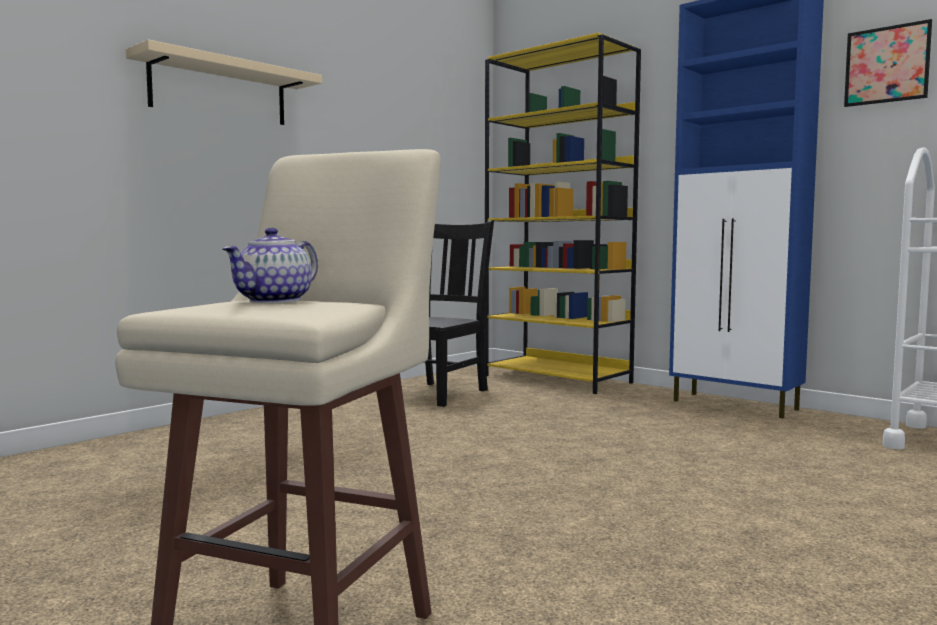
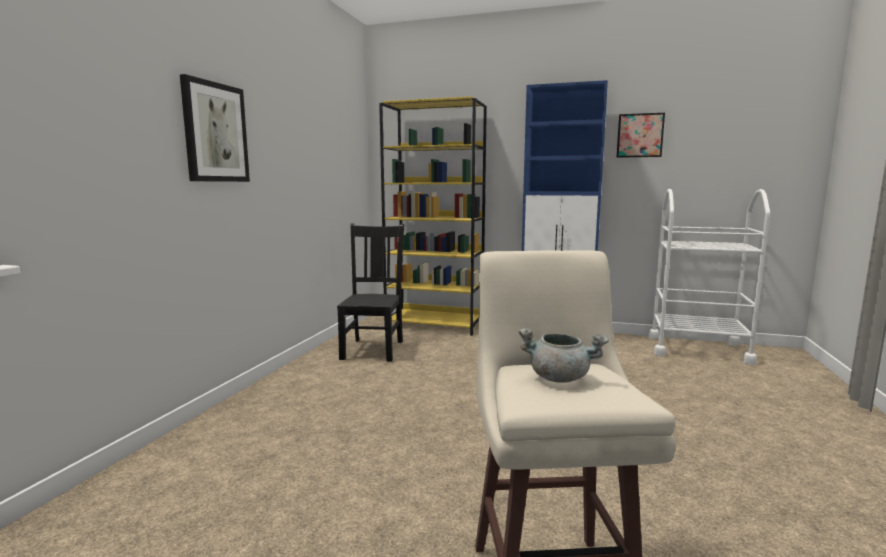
camera: 25 degrees left, 5 degrees up
(219, 91) = (215, 133): beige shelf -> picture
(274, 301) = (560, 378): teapot -> grey cooking pot

